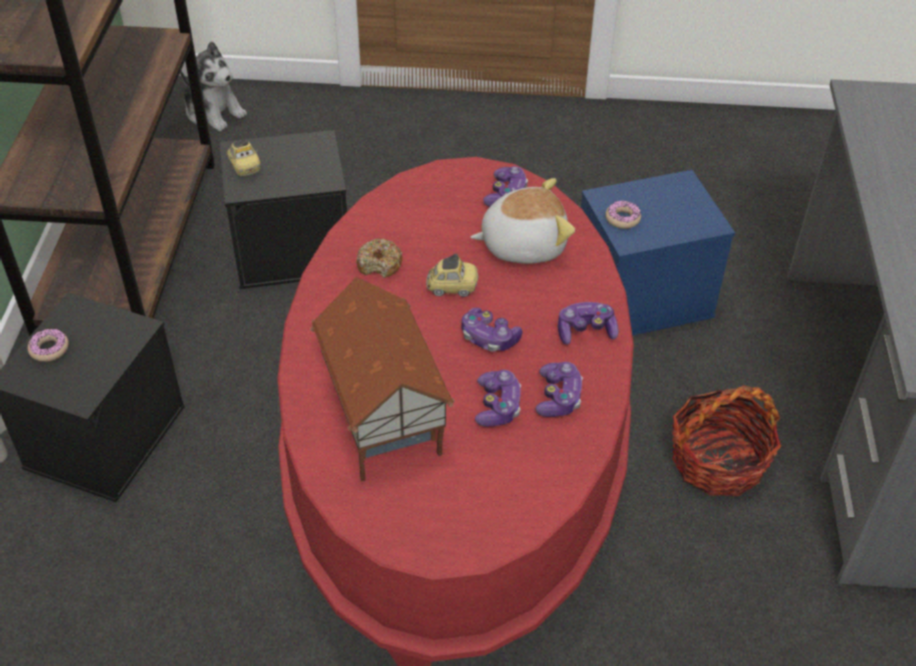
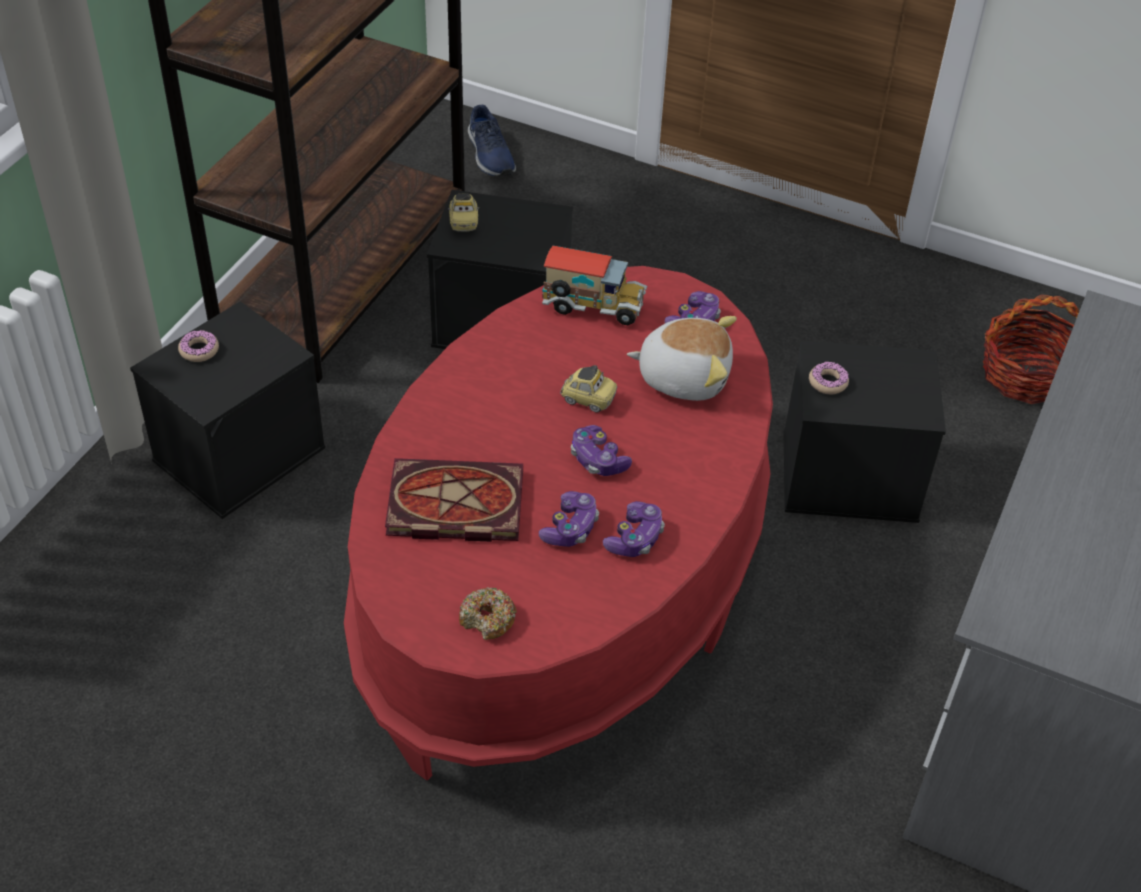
camera: 20 degrees right, 0 degrees up
(214, 112) = (489, 155): plush toy -> blue shoe
(380, 264) = (528, 356): donut -> donut (487, 619)
(381, 420) = (451, 506): toy house -> book
(414, 207) = (593, 308): none -> toy truck
(585, 331) = (699, 482): game controller -> none
(641, 297) = (847, 477): blue storage box -> black storage box
(717, 461) = (839, 673): basket -> basket (1024, 375)

